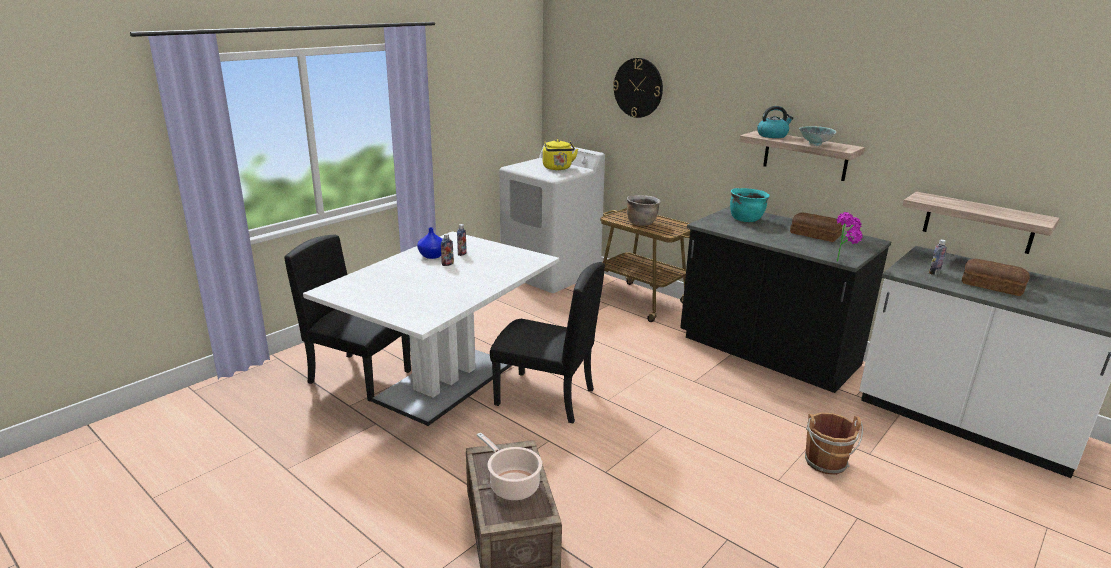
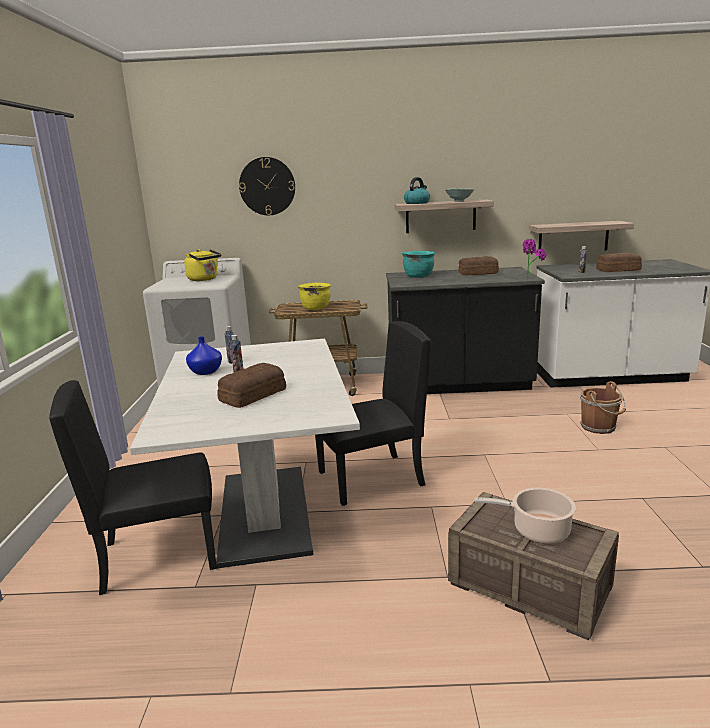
camera: 40 degrees left, 5 degrees down
(415, 286) = (251, 395): none -> bread
(641, 223) = (315, 308): brown cooking pot -> yellow cooking pot

